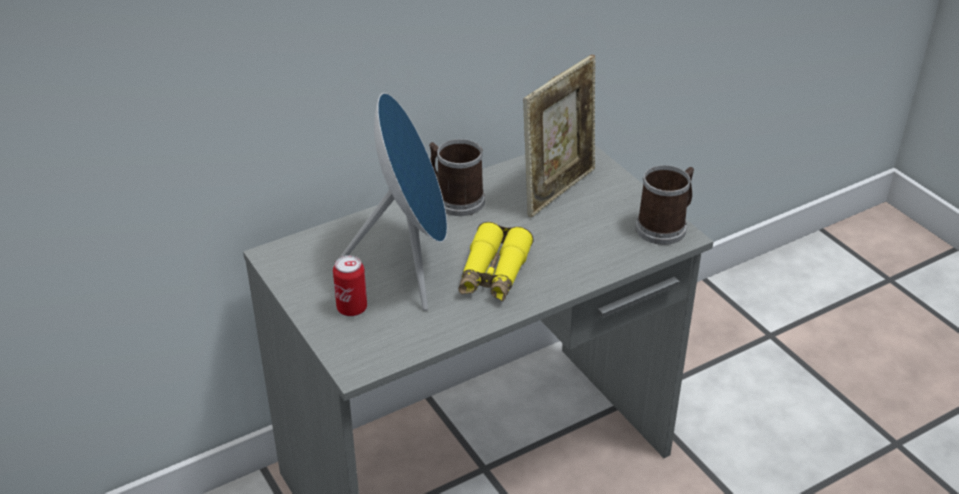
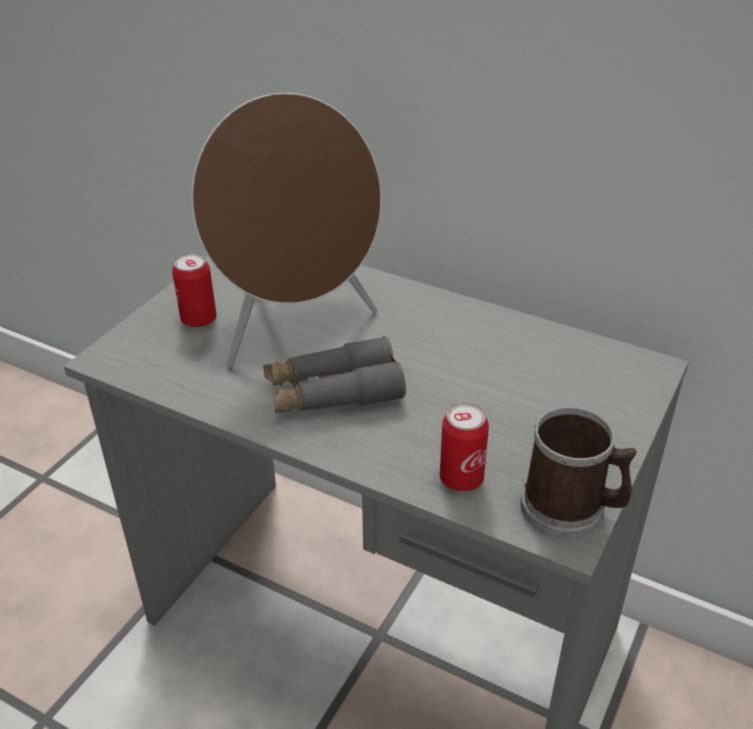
camera: 60 degrees right, 0 degrees up
(409, 266) = (296, 329): blue speaker -> brown speaker
(455, 199) = (443, 314): mug -> none
(493, 273) = (333, 392): yellow binoculars -> grey binoculars
(558, 190) = (546, 383): picture frame -> none
(613, 254) = (461, 479): none -> can

